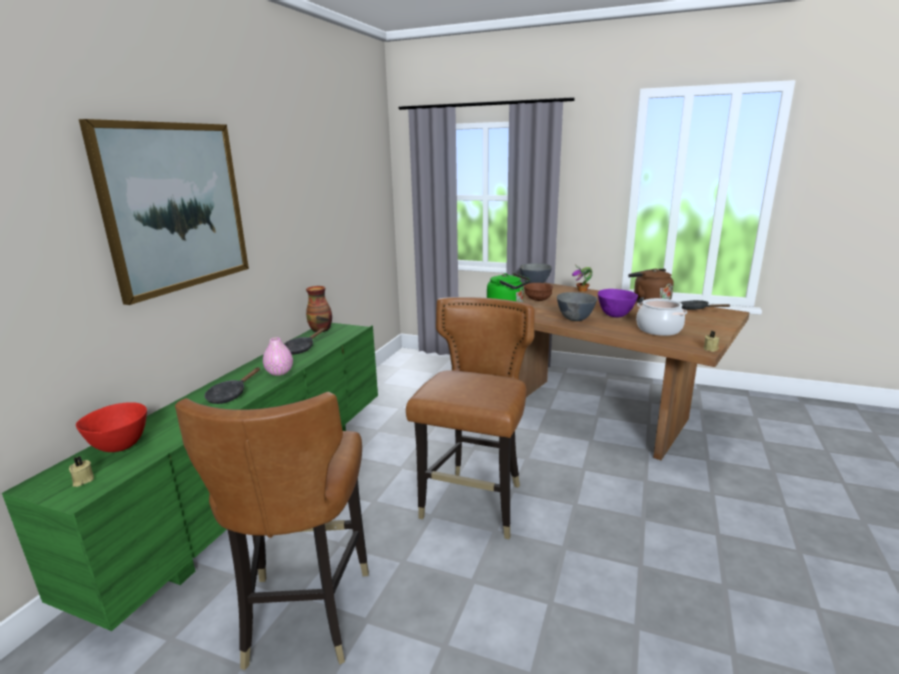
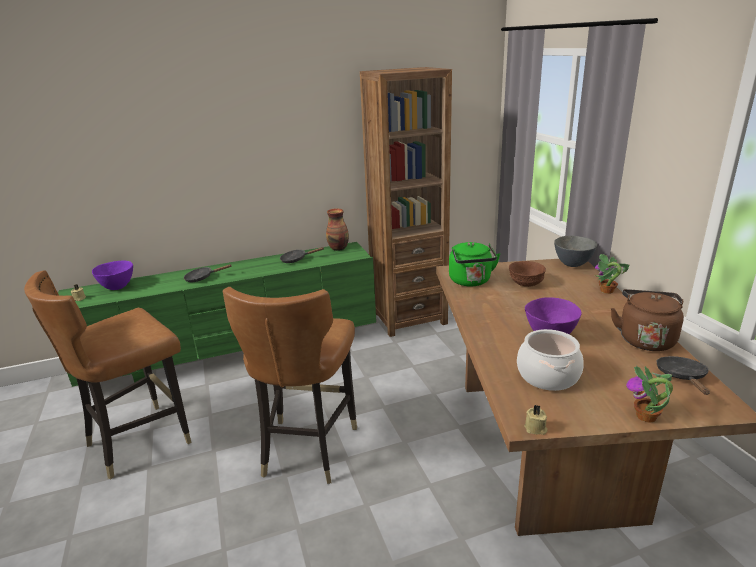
camera: 50 degrees right, 5 degrees up
(121, 447) = (117, 288): red bowl -> purple bowl
(176, 207) = (193, 134): picture -> none
(279, 372) = (250, 273): pink vase -> none
(379, 389) = (409, 318): none -> brown bookcase
(475, 504) = (307, 448): brown chair -> brown chair turned 120 degrees clockwise
(575, 319) = (496, 321): grey bowl -> none
(724, 327) = (646, 417): none -> potted plant

